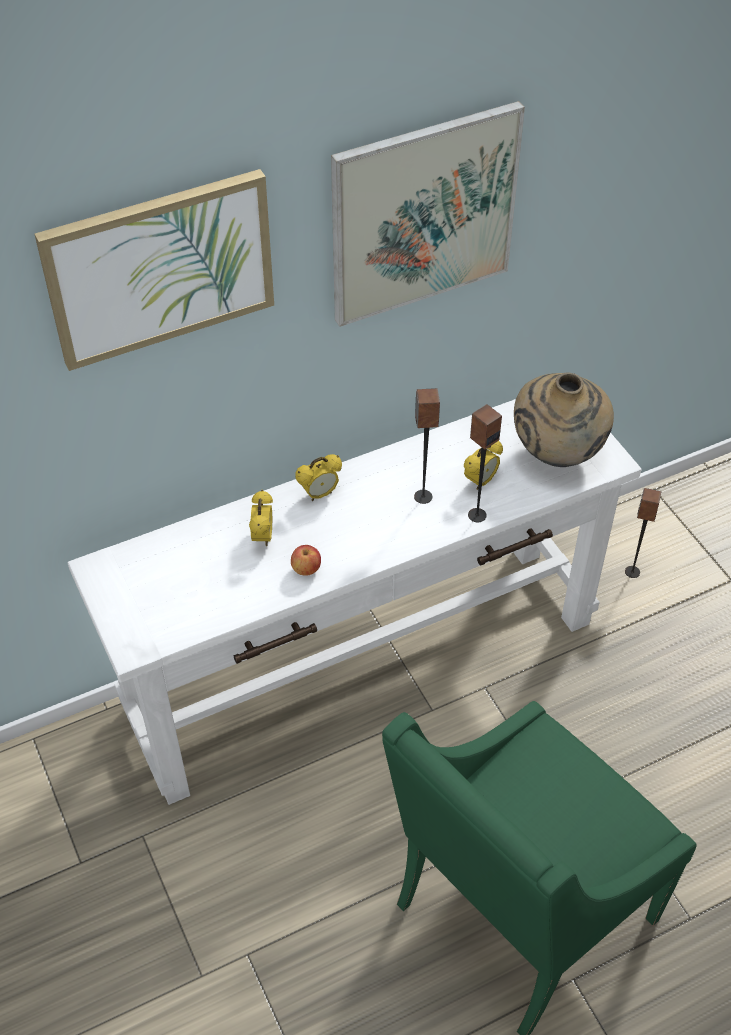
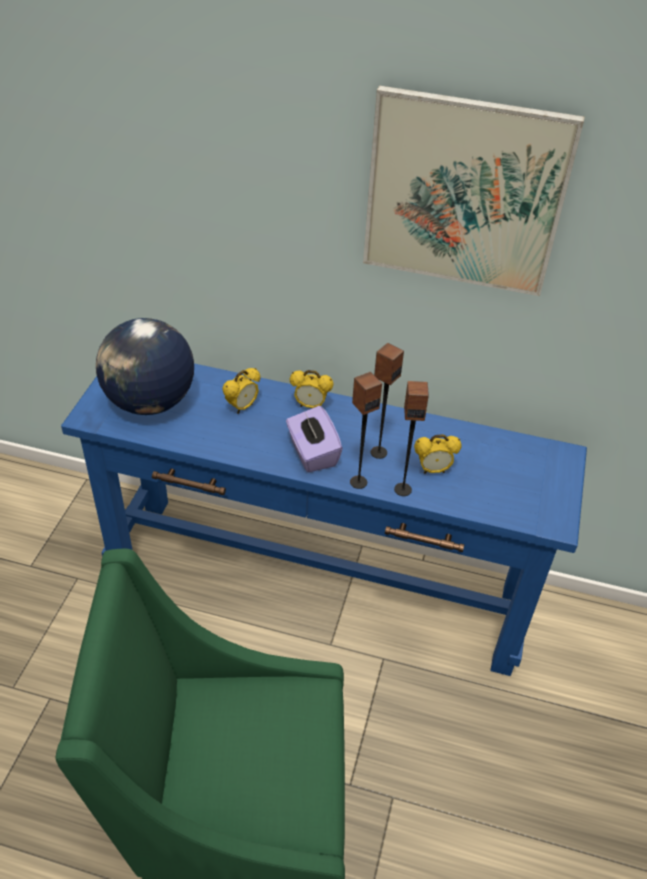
camera: 40 degrees right, 5 degrees down
(160, 268) = (215, 124): picture -> none
(174, 593) = (150, 403): none -> globe
(306, 569) = (244, 444): apple -> none
(363, 665) = (317, 581): white console table -> blue console table
(372, 536) = (312, 453): none -> purple tissue box
(557, 455) = (516, 490): beige vase -> none
(632, 572) = (586, 665): speaker -> speaker (358, 482)

